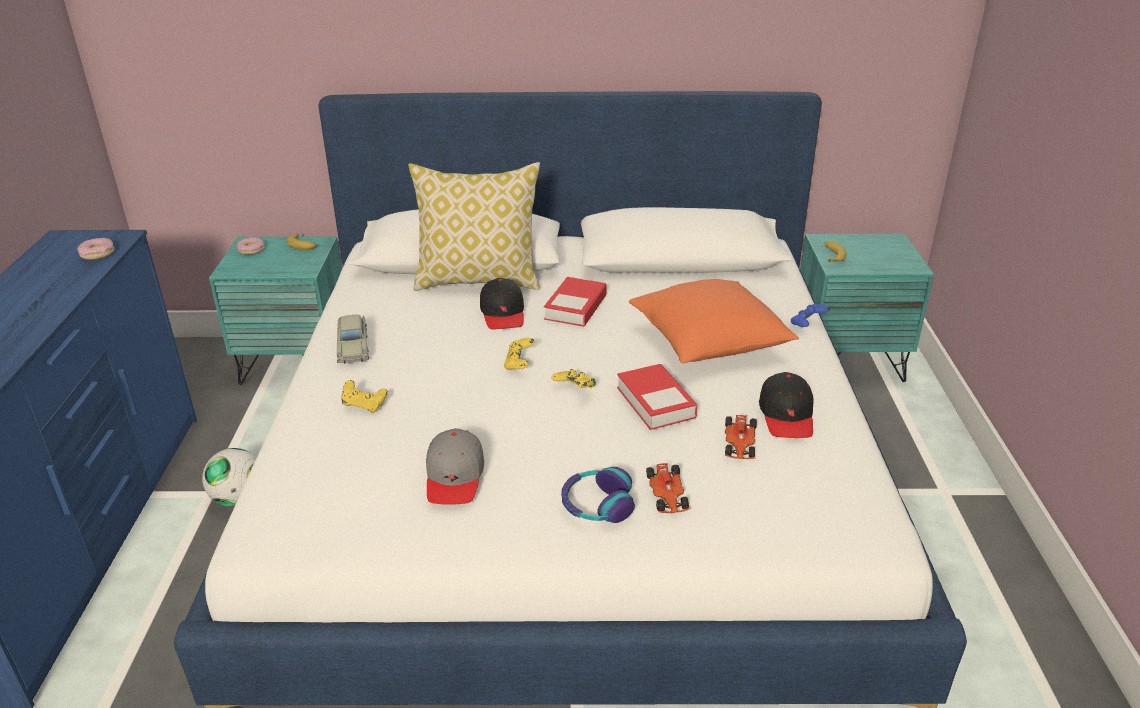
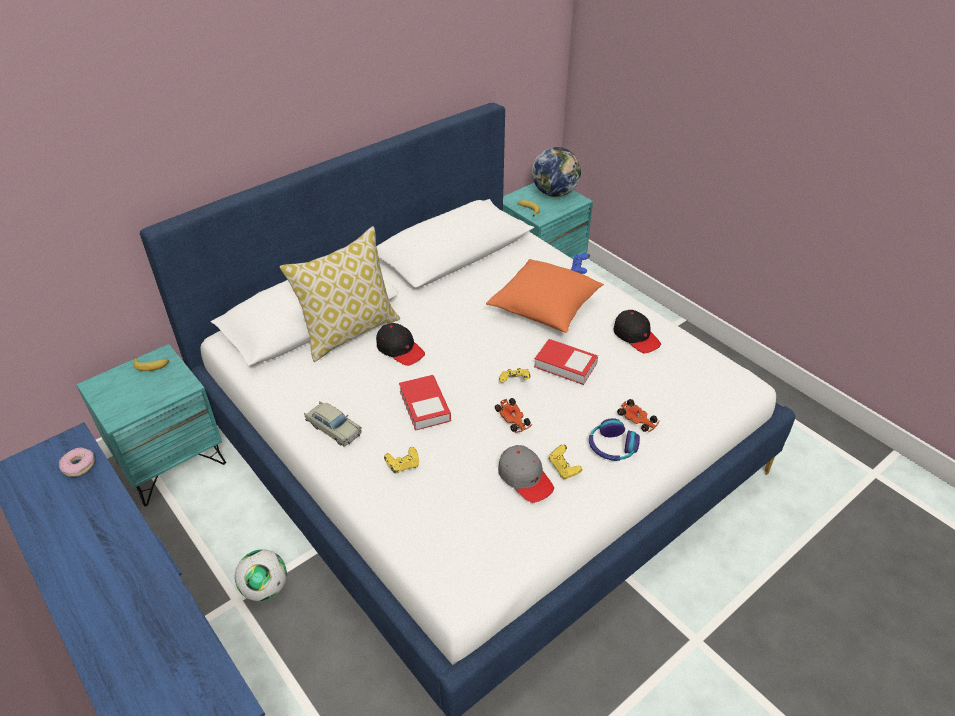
camera: 40 degrees left, 10 degrees up
(251, 250) = (110, 390): donut -> none
(519, 364) = (460, 381): yellow game controller -> yellow game controller (563, 468)
(575, 307) = (439, 321): book -> book (424, 406)
(739, 444) = (634, 367): toy car -> toy car (513, 419)
(890, 250) = (555, 193): none -> globe

